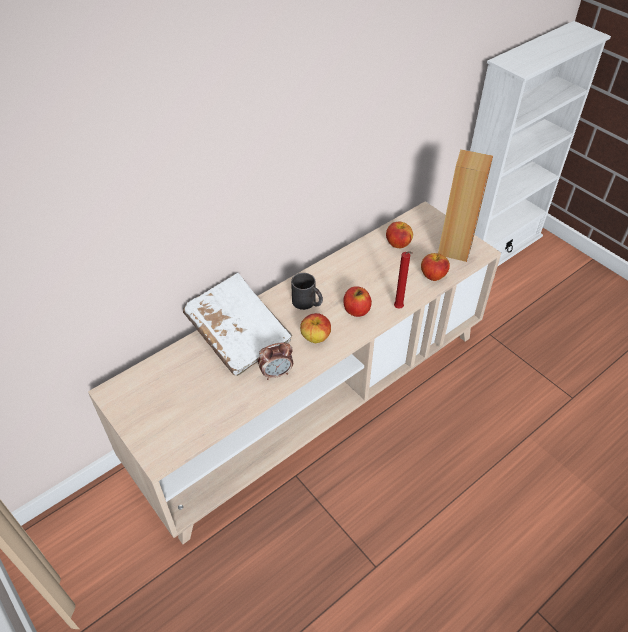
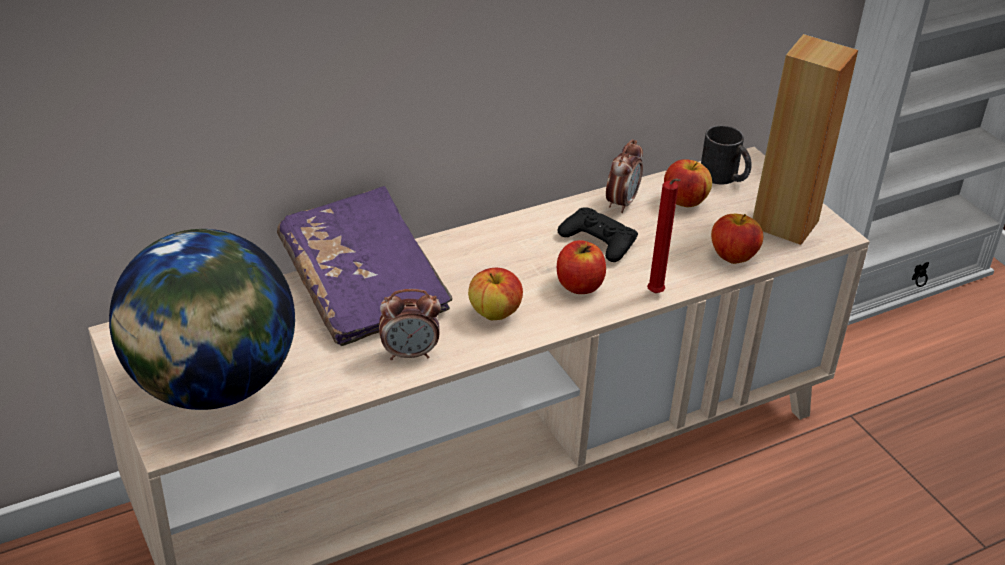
camera: 10 degrees right, 10 degrees down
(172, 417) = (212, 386): none -> globe
(238, 334) = (364, 288): white book -> purple book
(308, 303) = (498, 262): black mug -> black mug (725, 177)
(359, 279) = (598, 241): none -> black game controller
(364, 251) = (621, 203): none -> alarm clock

